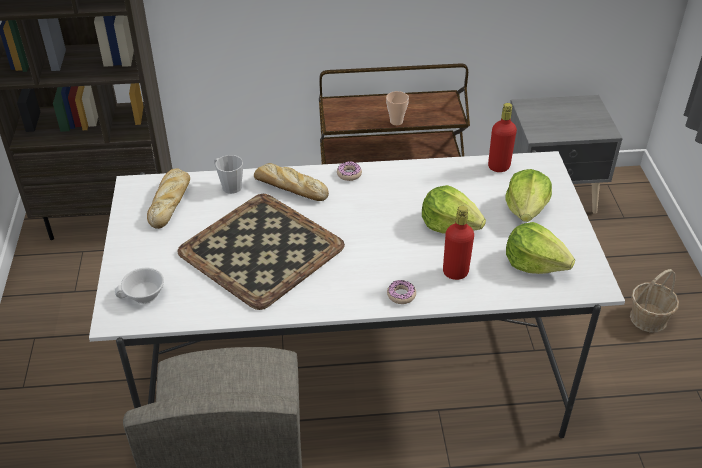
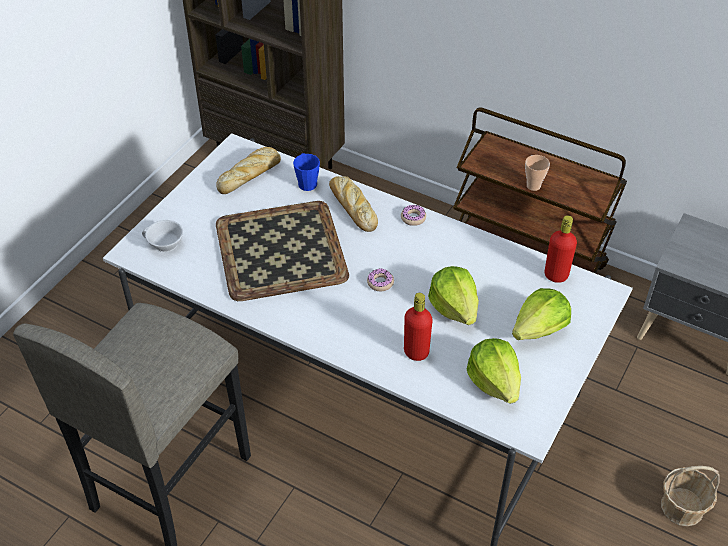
camera: 35 degrees right, 5 degrees up
(229, 185) = (306, 181): grey mug -> blue mug
(401, 295) = (352, 347): donut -> donut (380, 283)

